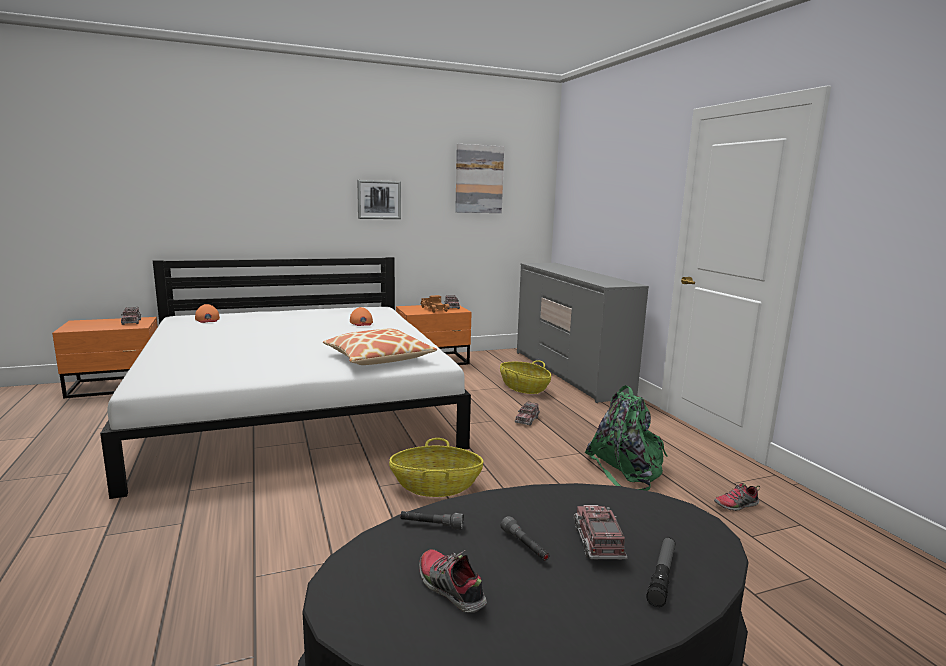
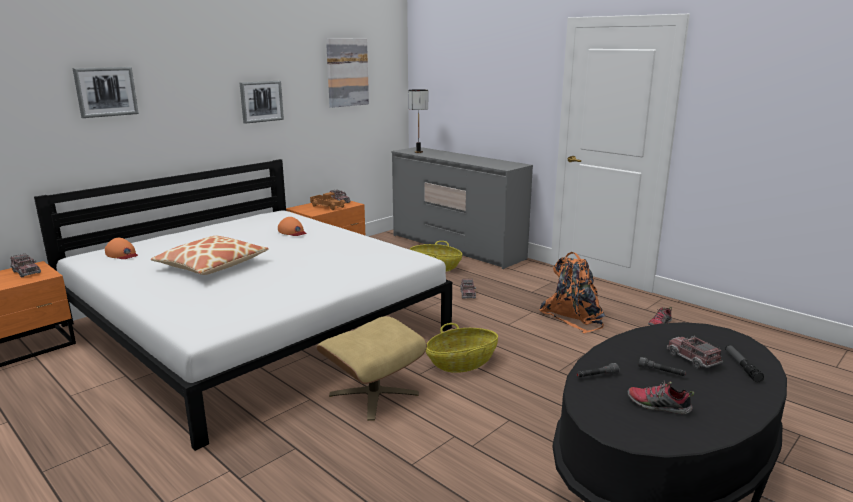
camera: 25 degrees left, 5 degrees up
(226, 177) = (106, 91): none -> picture
(312, 493) = (373, 394): none -> beige ottoman
(379, 358) = (367, 264): pillow -> pillow (212, 265)
(545, 266) = (418, 152): none -> table lamp
(626, 470) = (574, 316): green backpack -> orange backpack

